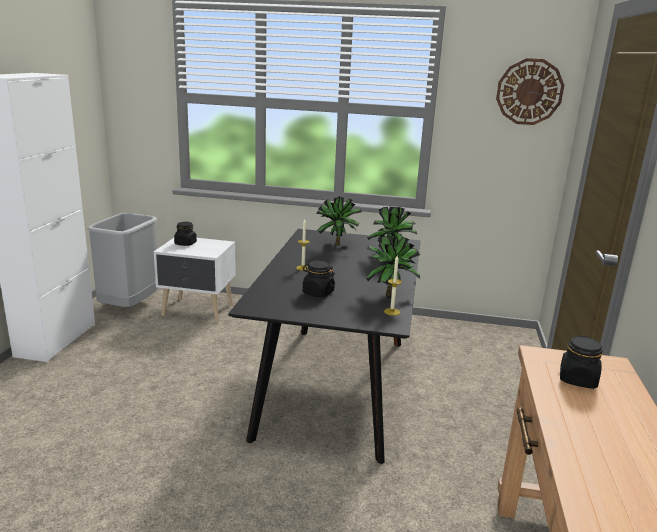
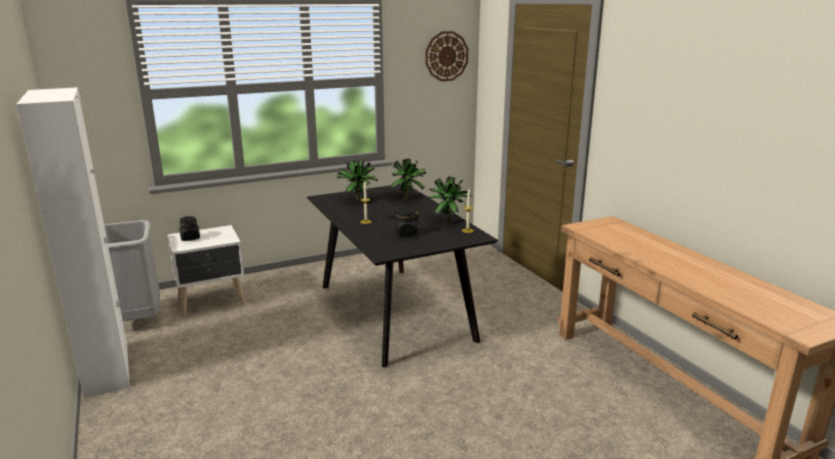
camera: 35 degrees left, 0 degrees up
(578, 380) = (609, 232): black jar -> none

